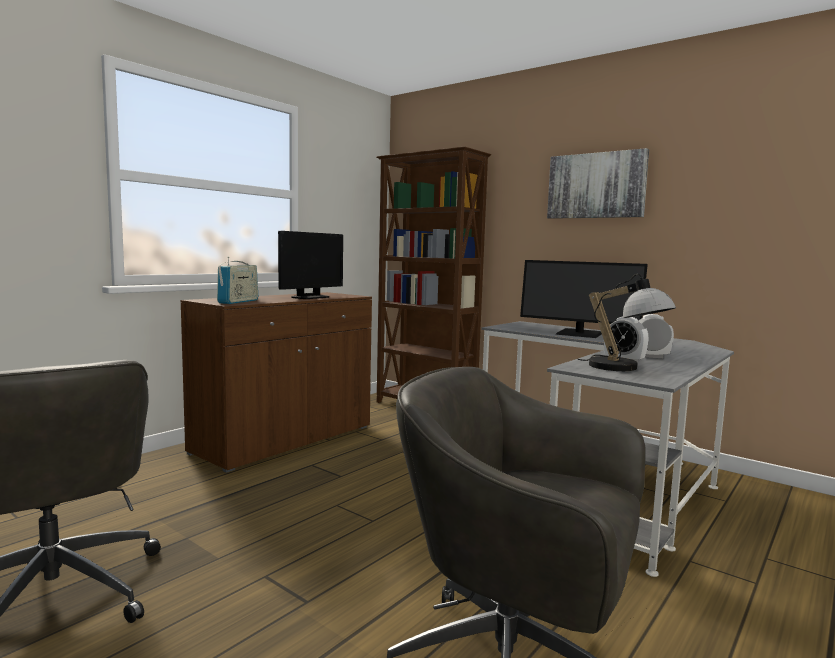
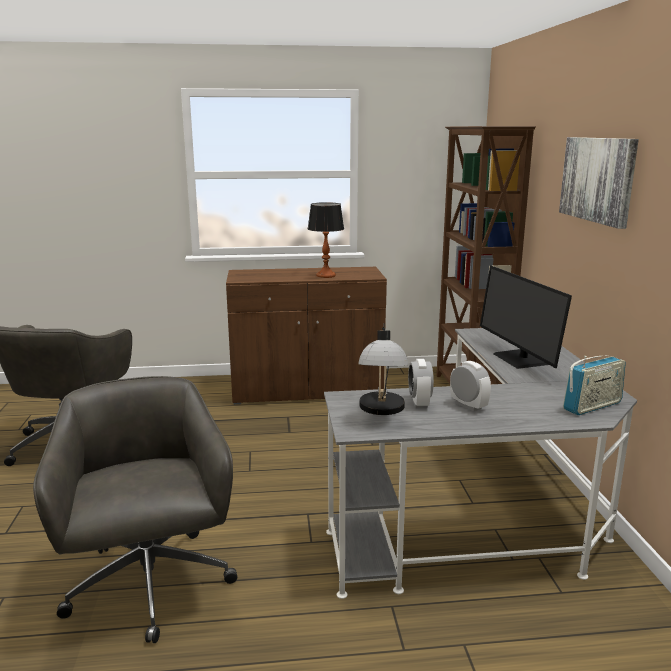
camera: 45 degrees right, 10 degrees up
(238, 301) = (253, 277): radio -> radio (592, 406)
(310, 297) = (326, 275): monitor -> table lamp

